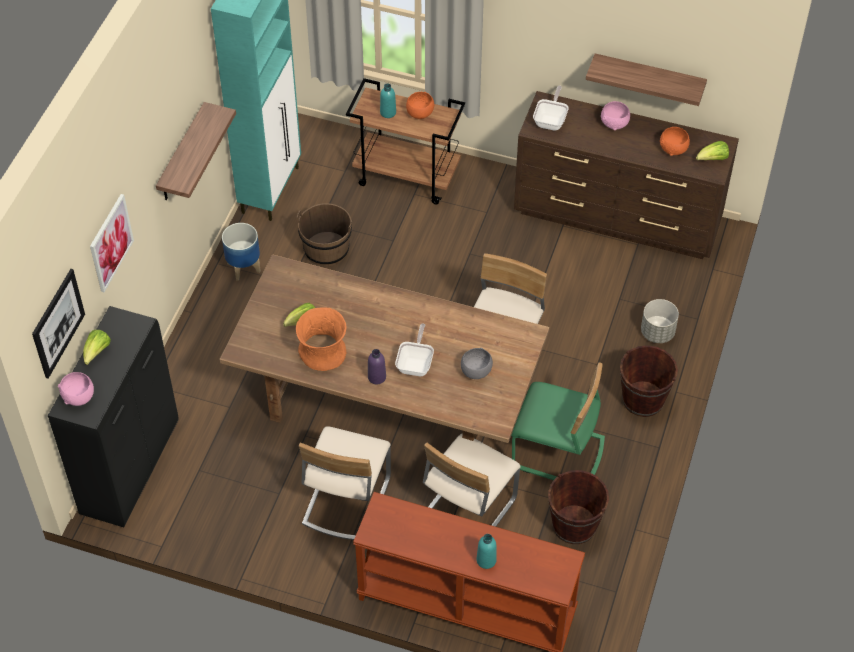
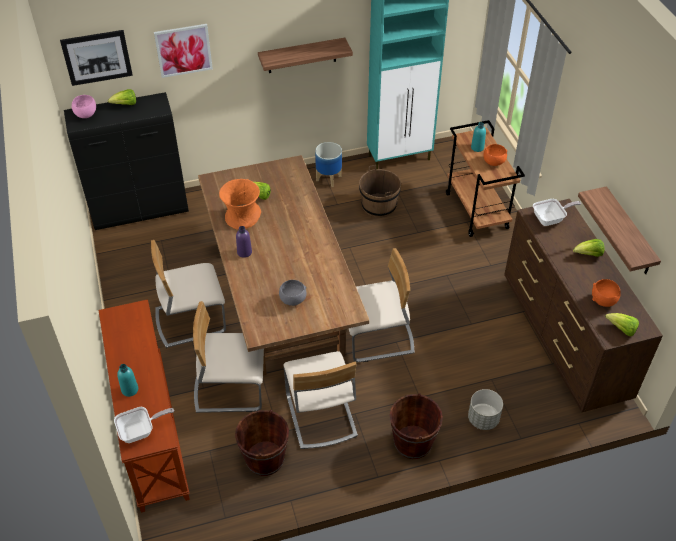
camera: 55 degrees right, 5 degrees down
(416, 363) = (272, 265): frying pan -> frying pan (140, 431)
(558, 453) = (320, 415): green chair -> beige chair
(615, 124) = (588, 254): pink bowl -> lettuce

